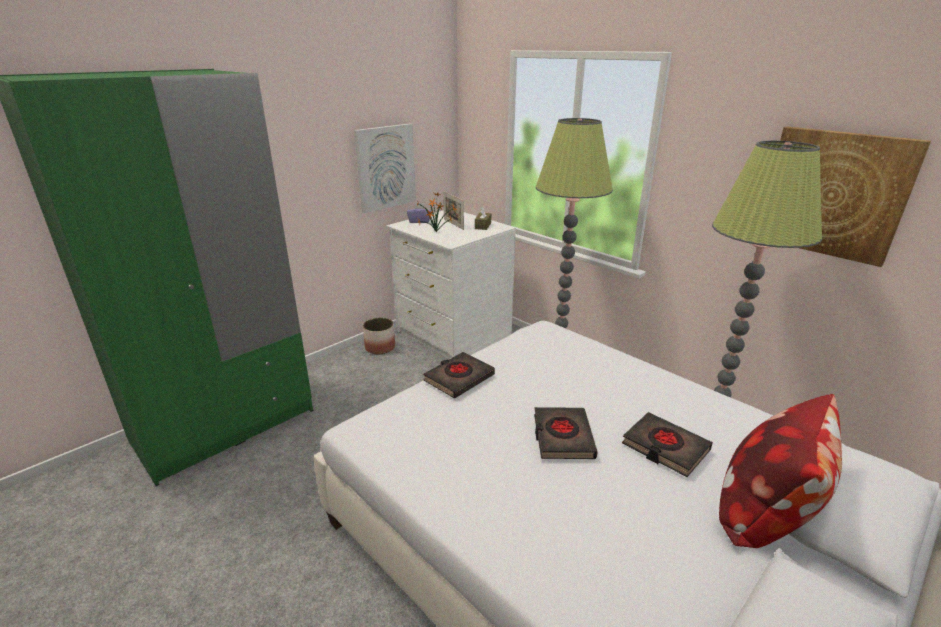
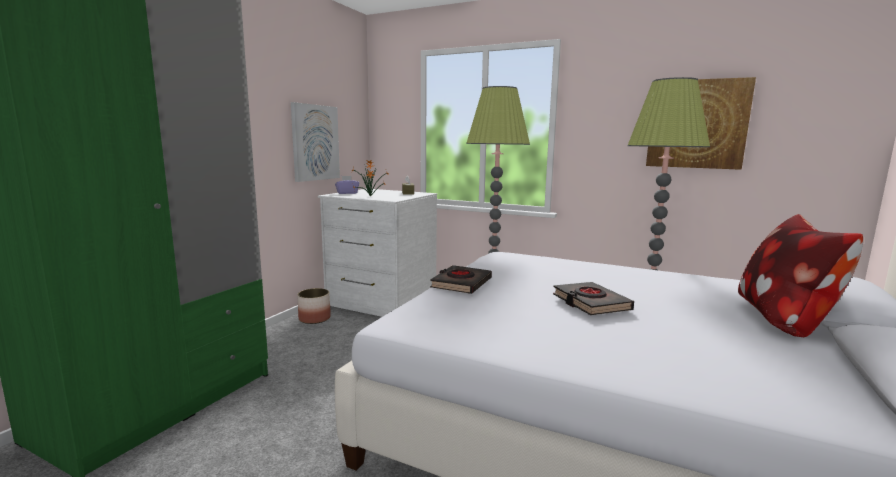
camera: 20 degrees left, 15 degrees down
(453, 224) = (381, 193): picture frame -> none
(665, 447) = (673, 298): black book -> none

